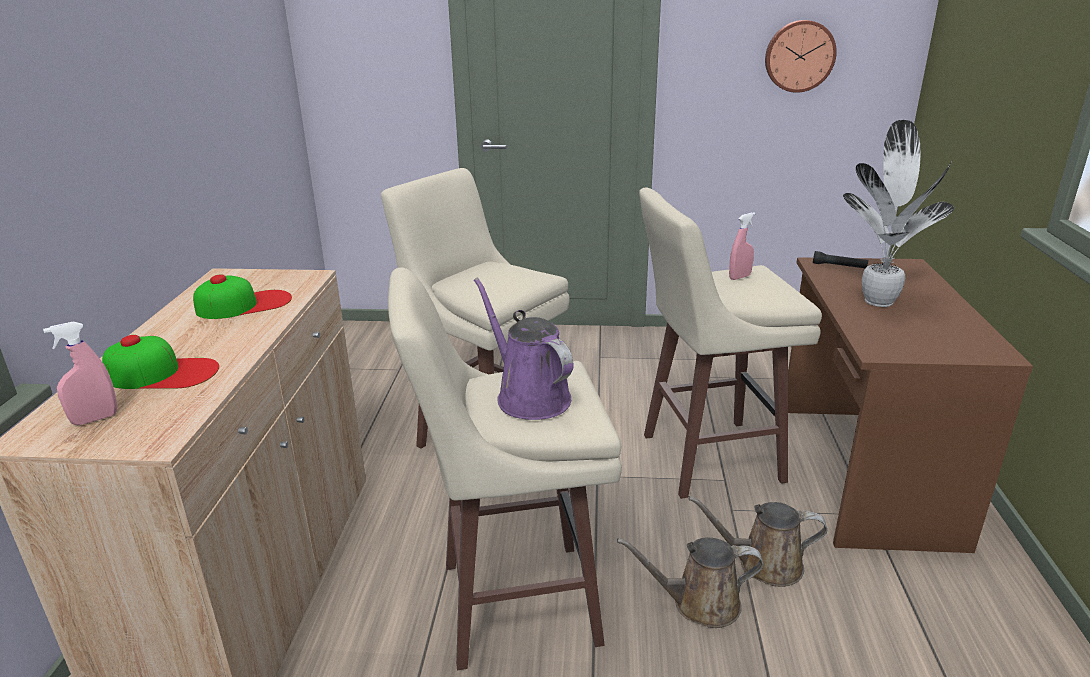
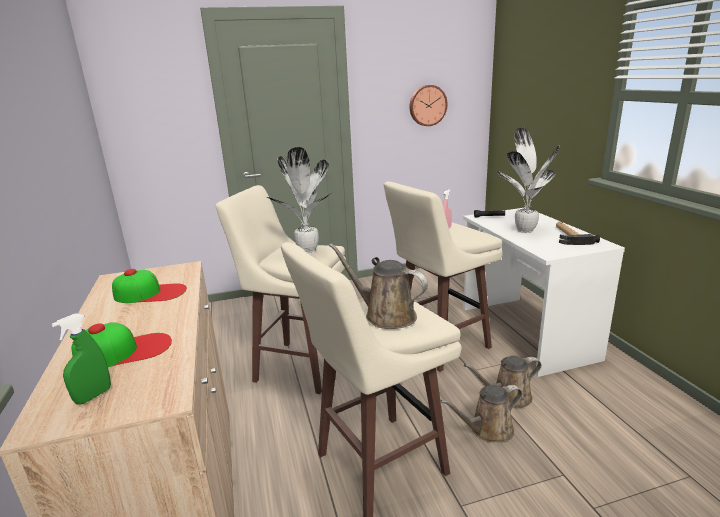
camera: 20 degrees left, 5 degrees down
(95, 419) = (93, 396): pink spray bottle -> green spray bottle
(244, 304) = (150, 293): cap -> cap turned 45 degrees clockwise
(507, 277) = (307, 251): none -> potted plant
(529, 396) = (385, 315): purple watering can -> brown watering can
(862, 471) = (524, 332): brown desk -> white desk
(947, 326) = (569, 236): none -> hammer

